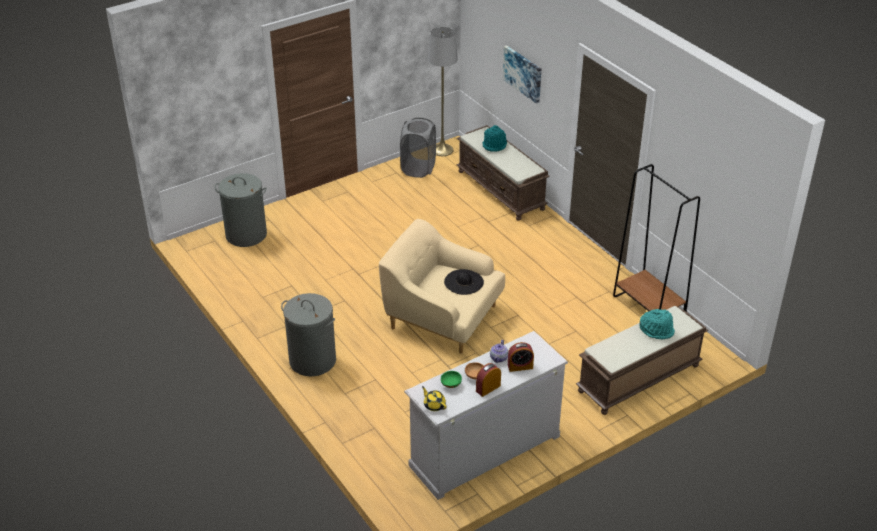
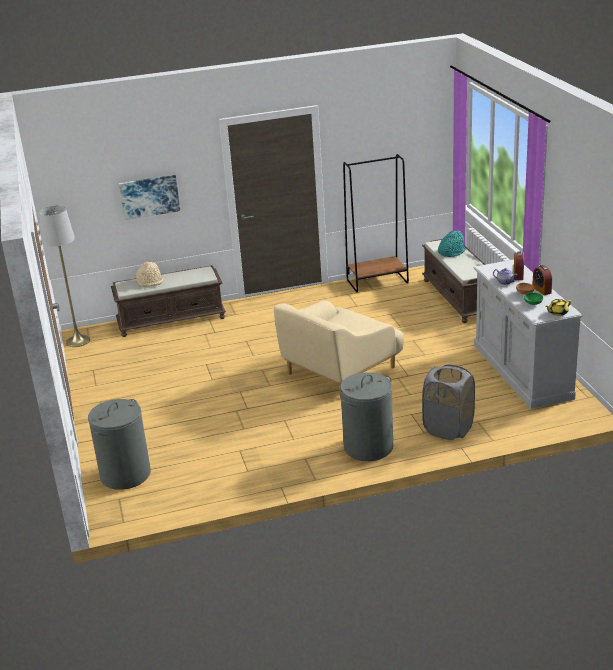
camera: 70 degrees left, 10 degrees down
(418, 168) = (97, 357): grey laundry basket -> grey laundry basket (448, 428)
(463, 282) = (345, 321): black hat -> none
(494, 145) = (150, 282): turquoise hat -> beige hat

